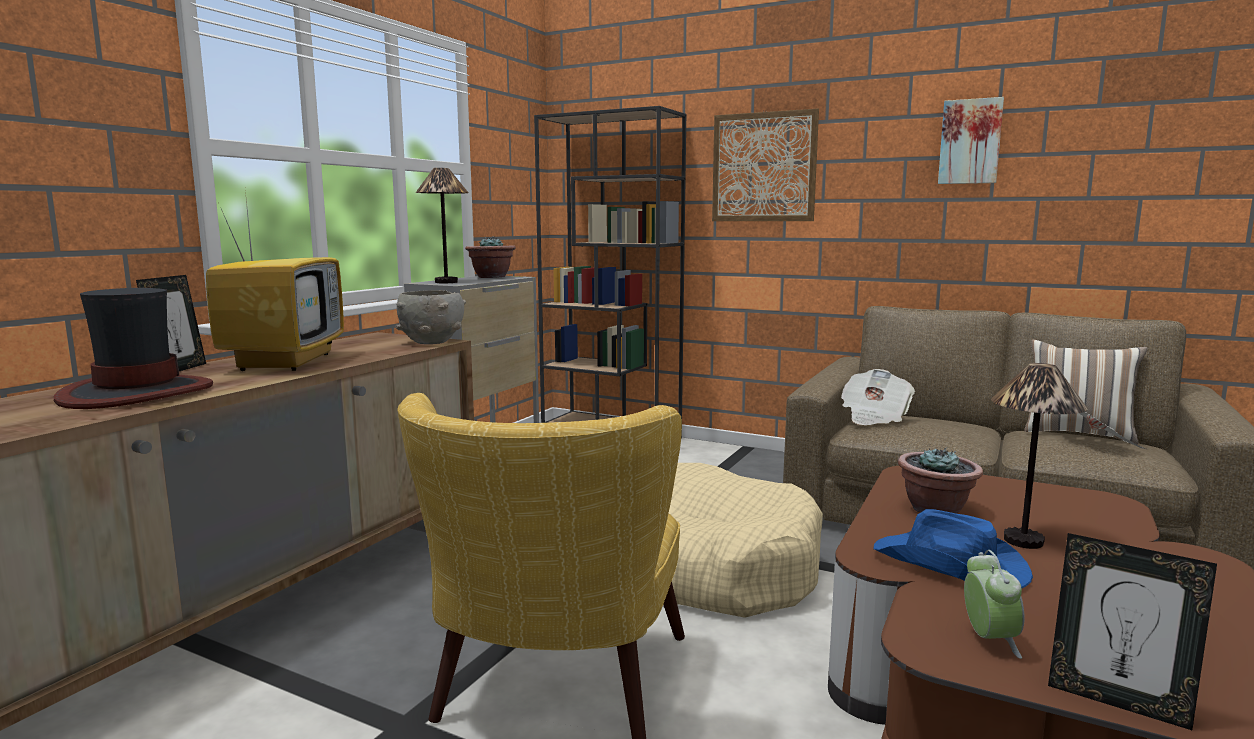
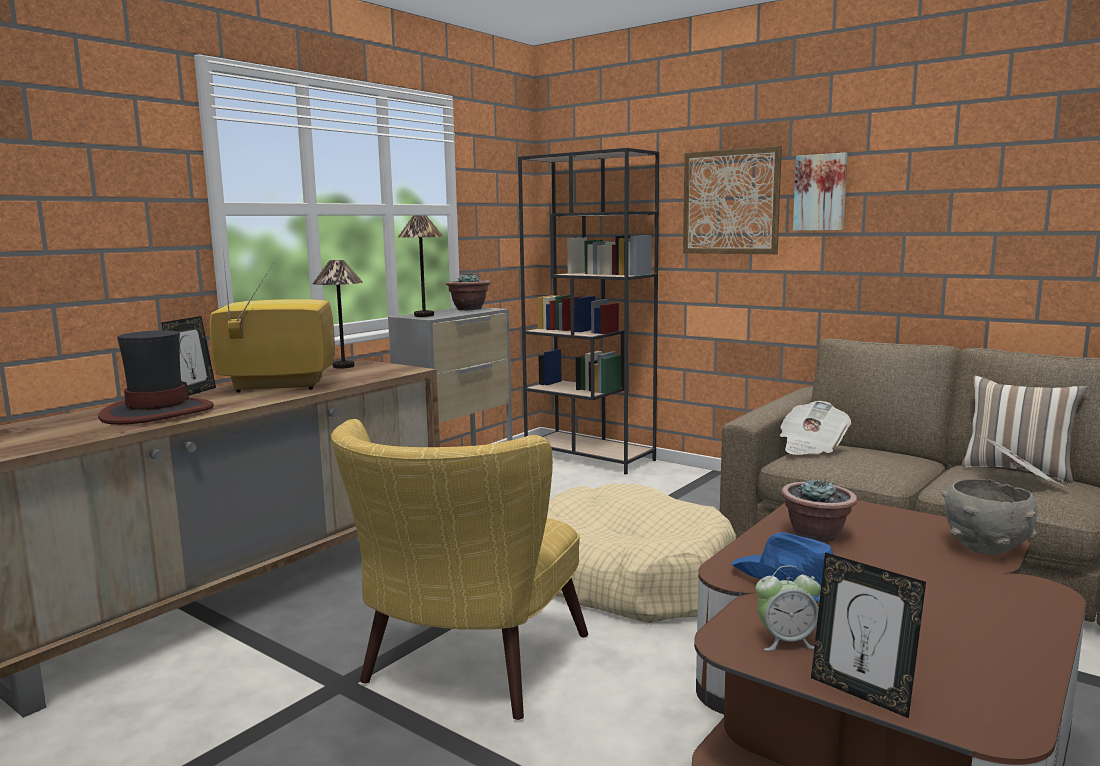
camera: 10 degrees right, 0 degrees up
(285, 361) = (276, 387): television -> television turned 105 degrees counterclockwise
(432, 342) = (402, 370): grey bowl -> grey bowl (986, 548)
(970, 142) = (927, 177): picture -> picture (820, 192)
(989, 640) = (786, 641): alarm clock -> alarm clock turned 75 degrees clockwise
(1022, 540) = (878, 565): table lamp -> table lamp (343, 366)

